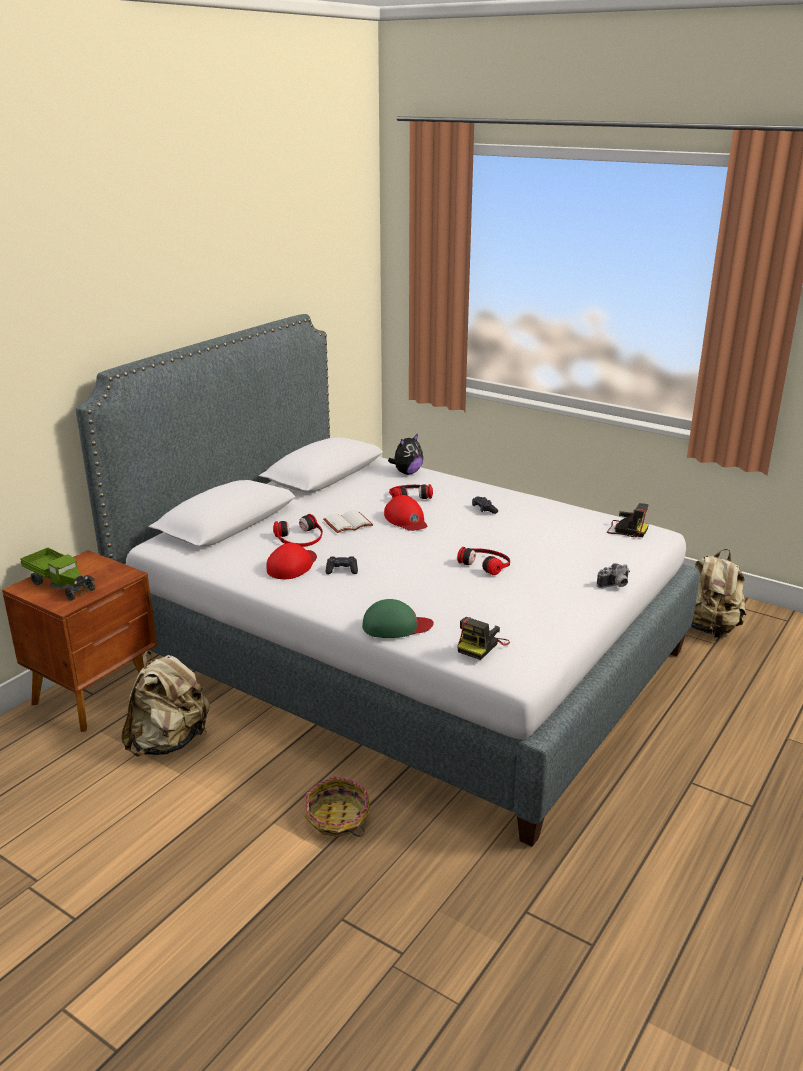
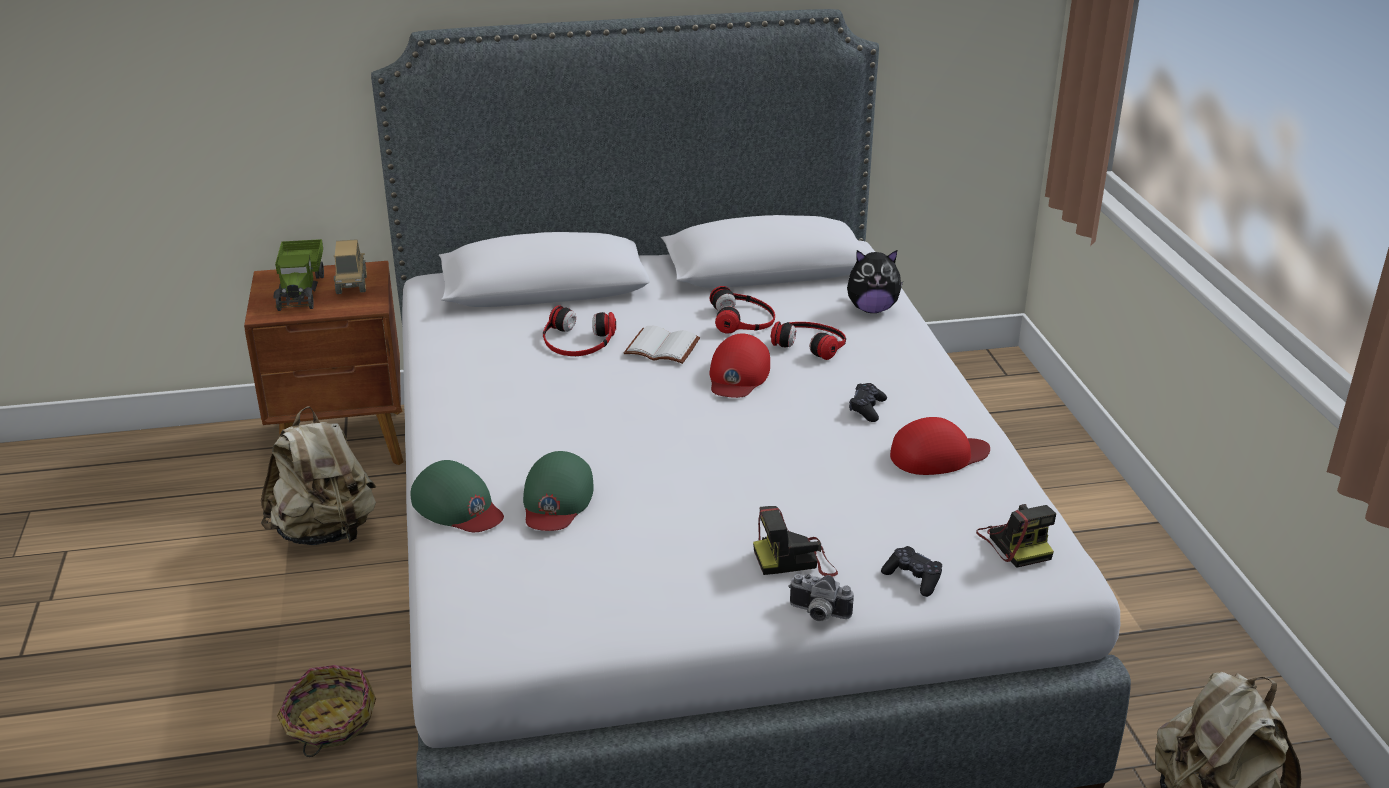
camera: 45 degrees right, 5 degrees up
(93, 570) = (351, 285): none -> toy truck
(292, 566) = (504, 373): red cap -> red cap (938, 455)
(342, 570) = (539, 405): black game controller -> black game controller (913, 578)
(438, 600) = (556, 500): none -> green cap
(481, 646) = (487, 588): camera -> camera (795, 560)
(486, 563) = (710, 485): headphones -> headphones (743, 319)

